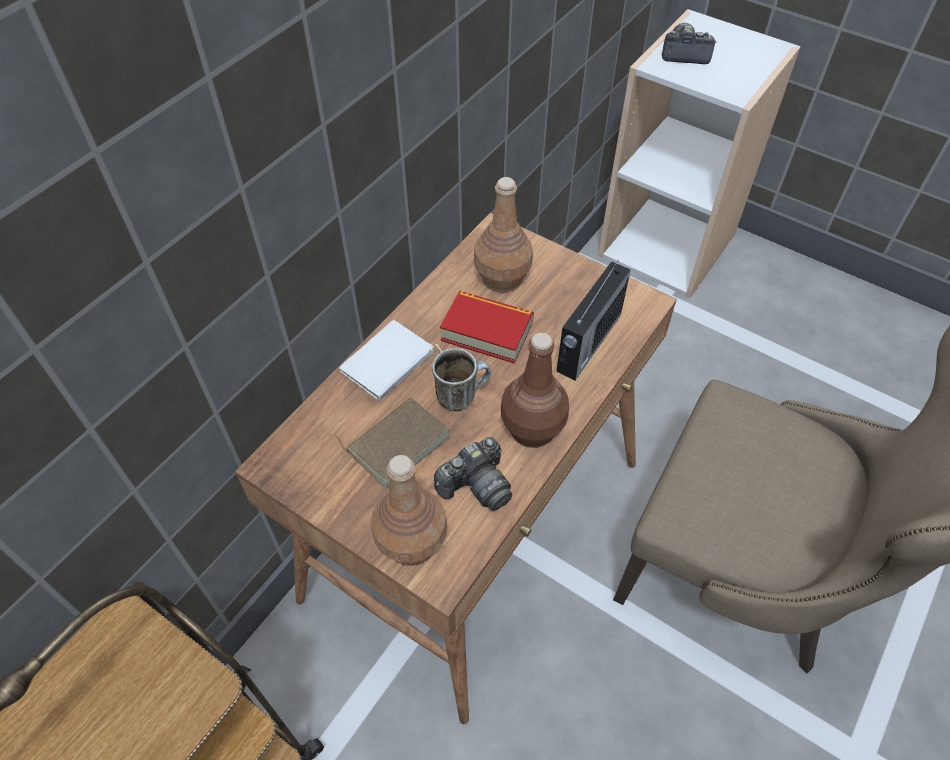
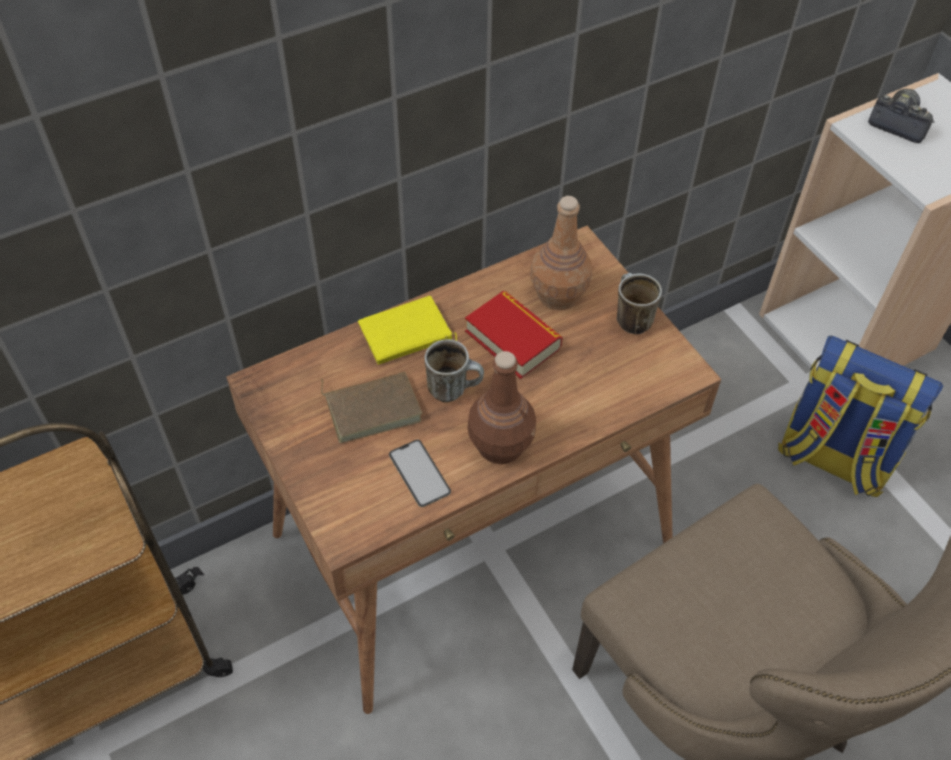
camera: 25 degrees right, 0 degrees up
(390, 365) = (406, 336): white book -> yellow book
(411, 542) = (336, 497): brown bottle -> none
(476, 485) = (419, 473): camera -> phone
(573, 277) = (629, 318): none -> mug
(588, 343) = (602, 388): radio -> none
(710, 343) = (833, 458): none -> backpack

